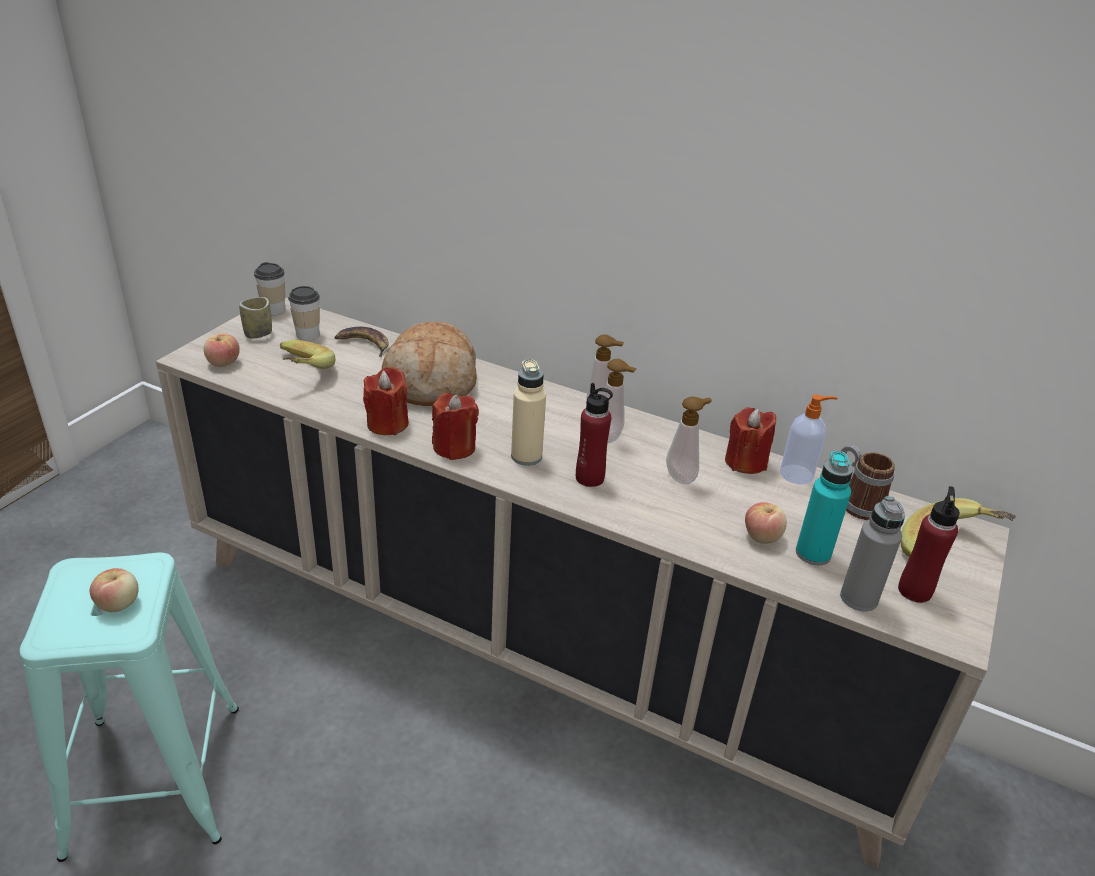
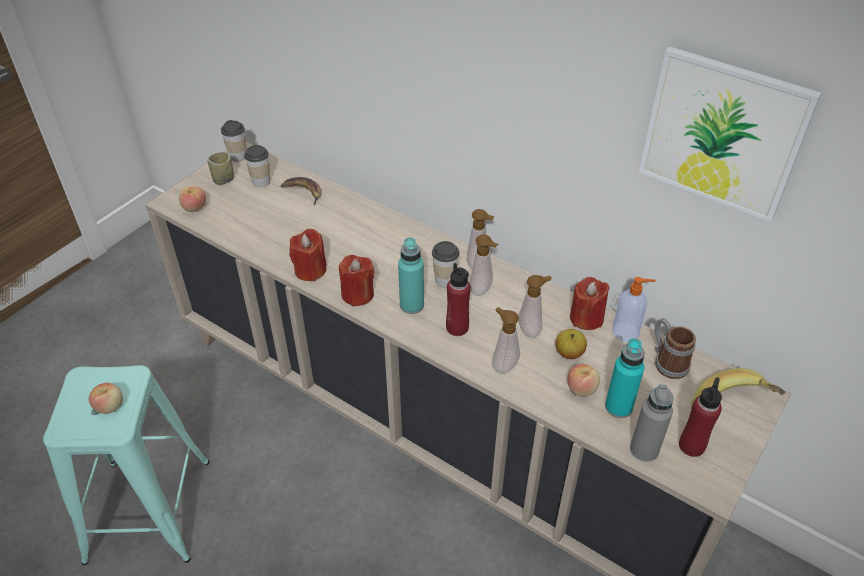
camera: 10 degrees right, 10 degrees up
(299, 372) = (250, 218): banana -> none
(431, 382) = (350, 231): bread -> none
(526, 456) = (411, 305): beige bottle -> turquoise bottle
(562, 428) = (445, 280): none -> cup
(657, 515) = (503, 365): none -> soap dispenser
(735, 499) = (569, 353): none -> apple
(922, 194) = (723, 134): none -> picture

